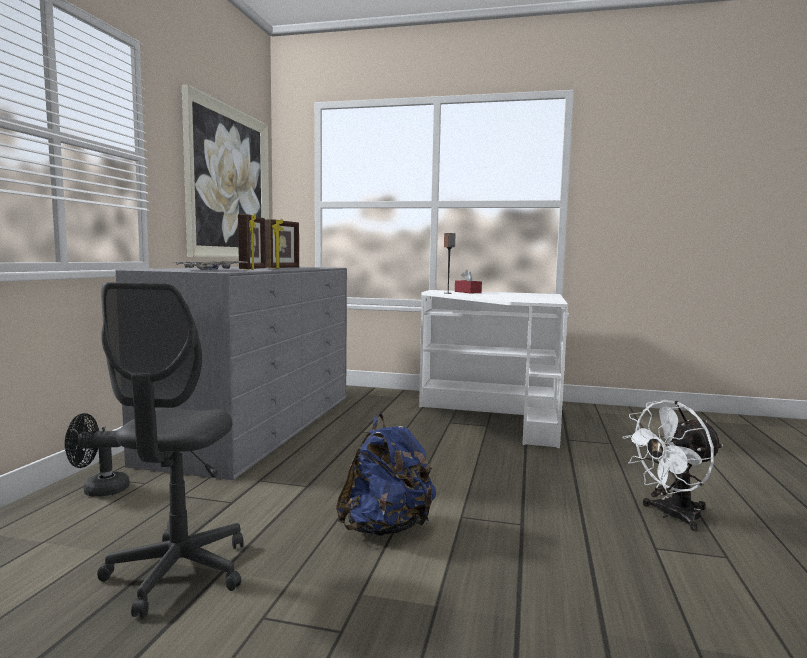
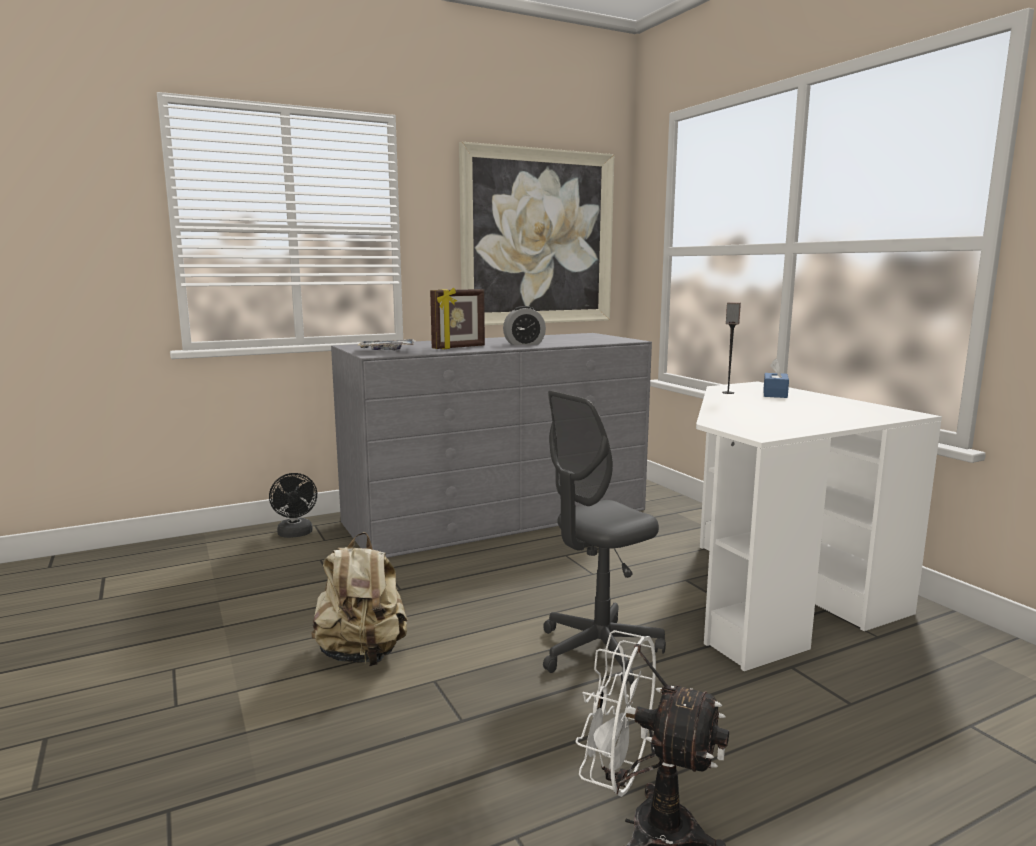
camera: 50 degrees right, 5 degrees up
(98, 490) = (296, 534): black fan -> black fan turned 150 degrees counterclockwise
(178, 572) = (208, 614): grey office chair -> grey office chair (598, 651)
(283, 268) = (524, 344): picture frame -> alarm clock
(386, 528) = (362, 655): blue backpack -> beige backpack
(467, 292) = (775, 394): red tissue box -> blue tissue box

